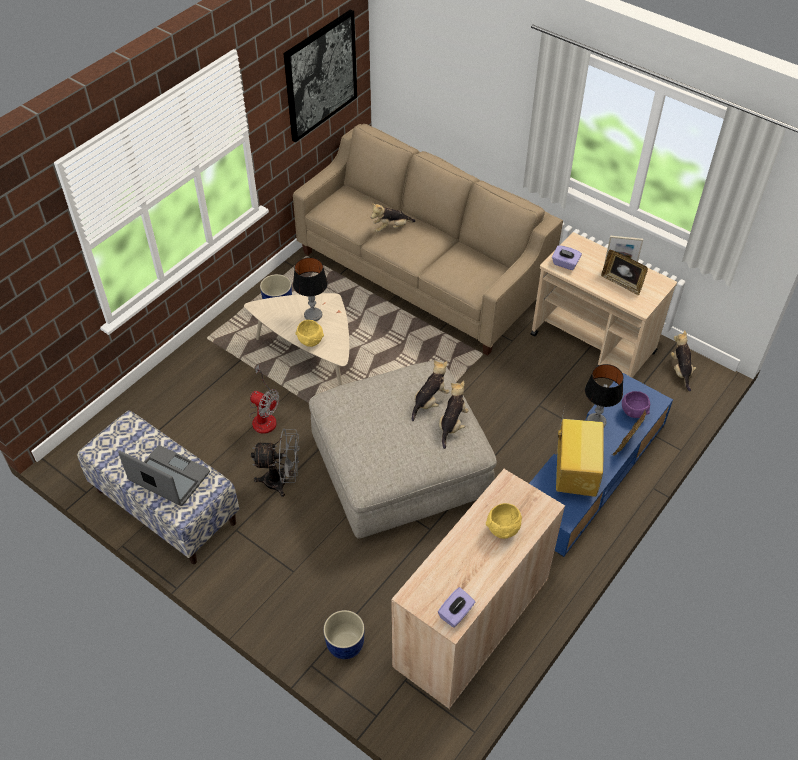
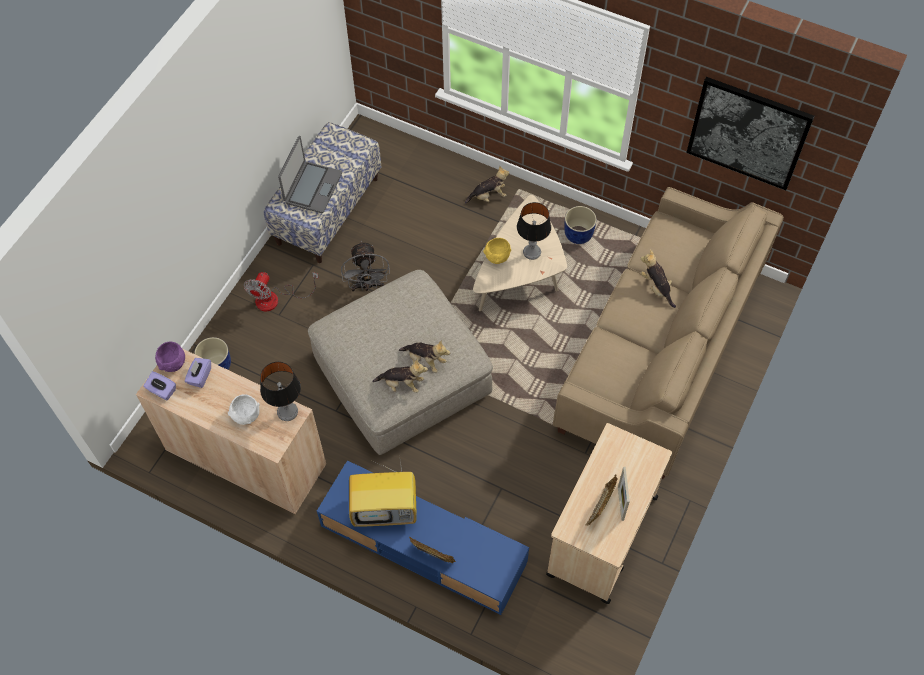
camera: 80 degrees right, 10 degrees up
(264, 416) = (436, 256): fan -> fan (275, 299)
(503, 529) = (246, 416): yellow bowl -> white bowl
(565, 264) = (616, 447): purple tissue box -> purple tissue box (200, 376)
(596, 422) = (454, 525): table lamp -> table lamp (287, 411)
(633, 412) = (475, 561): purple bowl -> purple bowl (173, 363)
(680, 371) = (585, 632): plush toy -> plush toy (488, 196)

